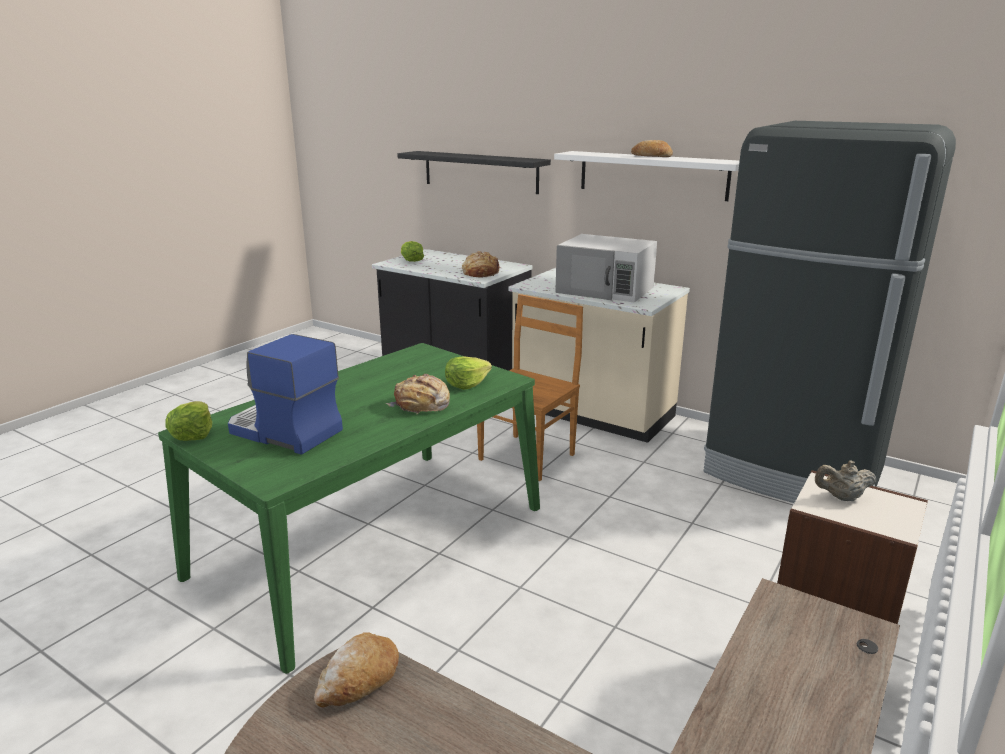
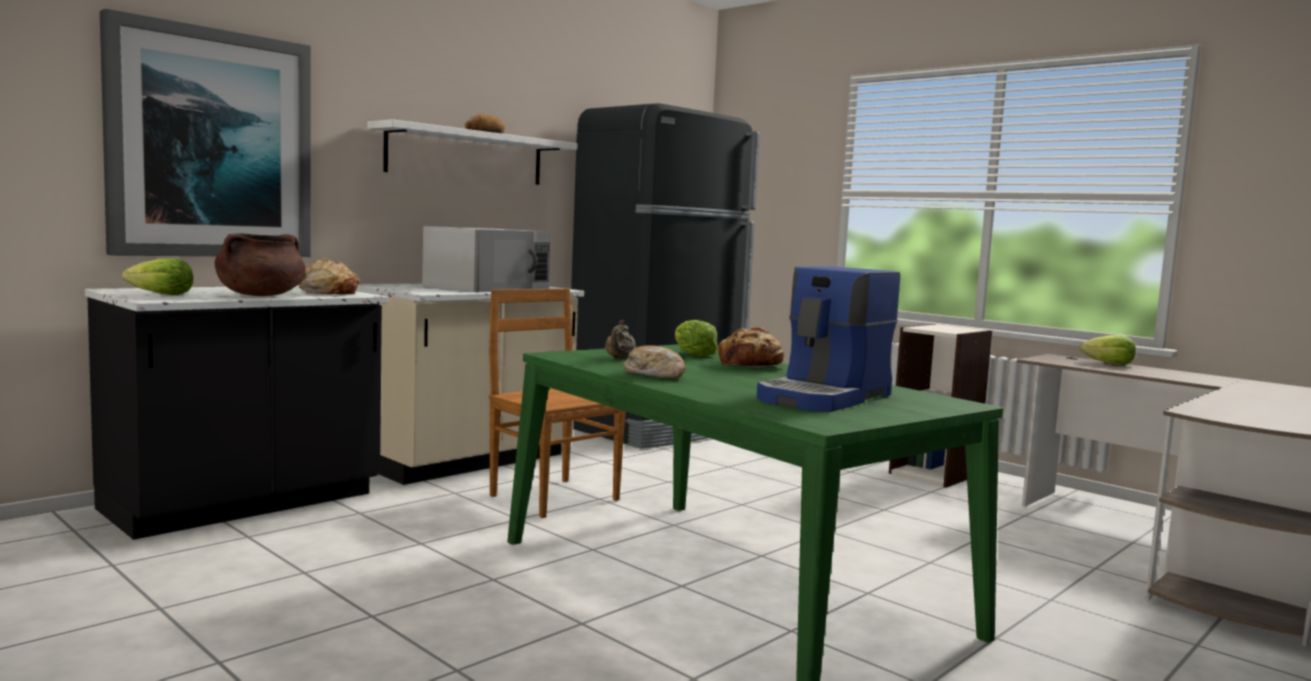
camera: 80 degrees left, 15 degrees down
(193, 434) = (834, 423): lettuce -> lettuce (1109, 364)
(358, 680) = (1214, 413): bread -> bread (655, 375)
(437, 269) = (261, 295): none -> brown cooking pot
(480, 172) = (210, 144): black shelf -> picture
(842, 498) = (938, 328): beige teapot -> beige teapot (619, 358)

